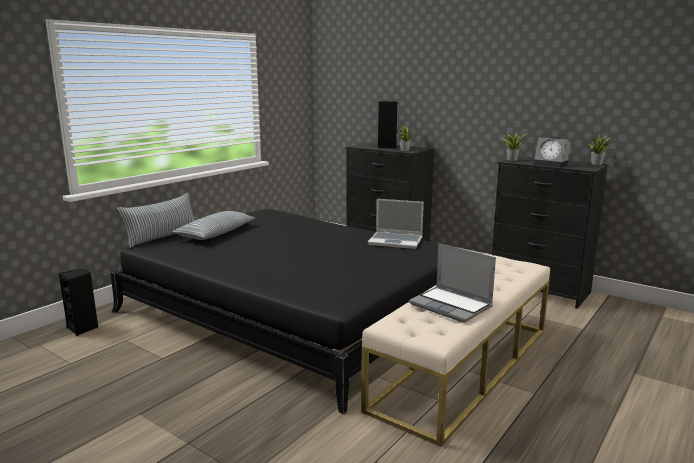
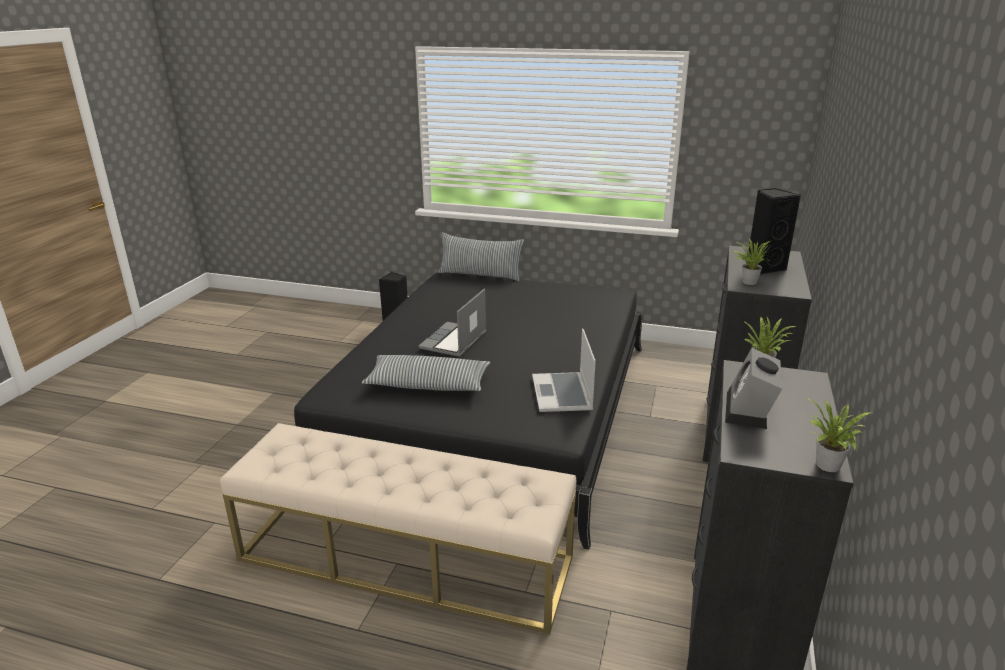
camera: 70 degrees right, 10 degrees up
(216, 233) = (506, 292): pillow -> pillow (428, 384)
(452, 306) = (343, 464): laptop -> laptop (454, 341)

